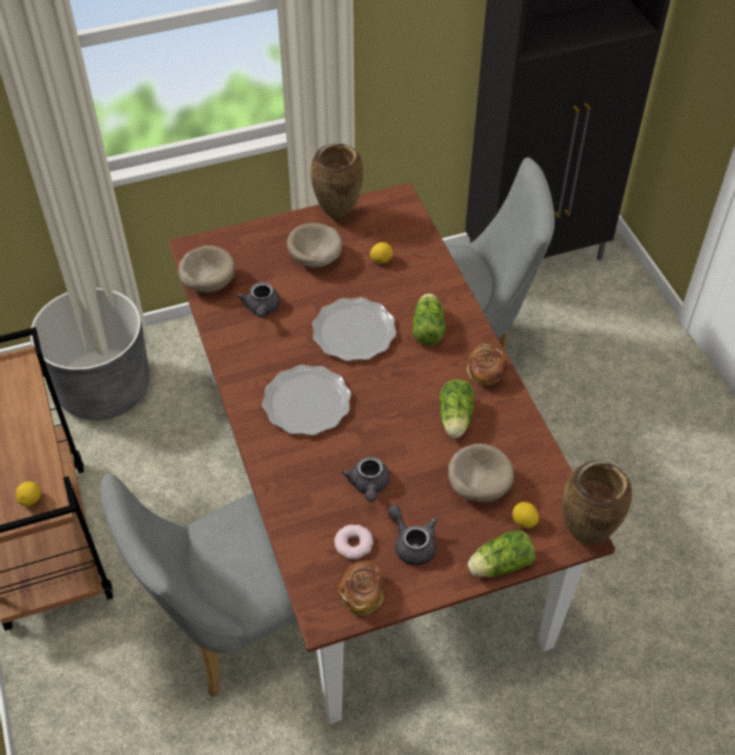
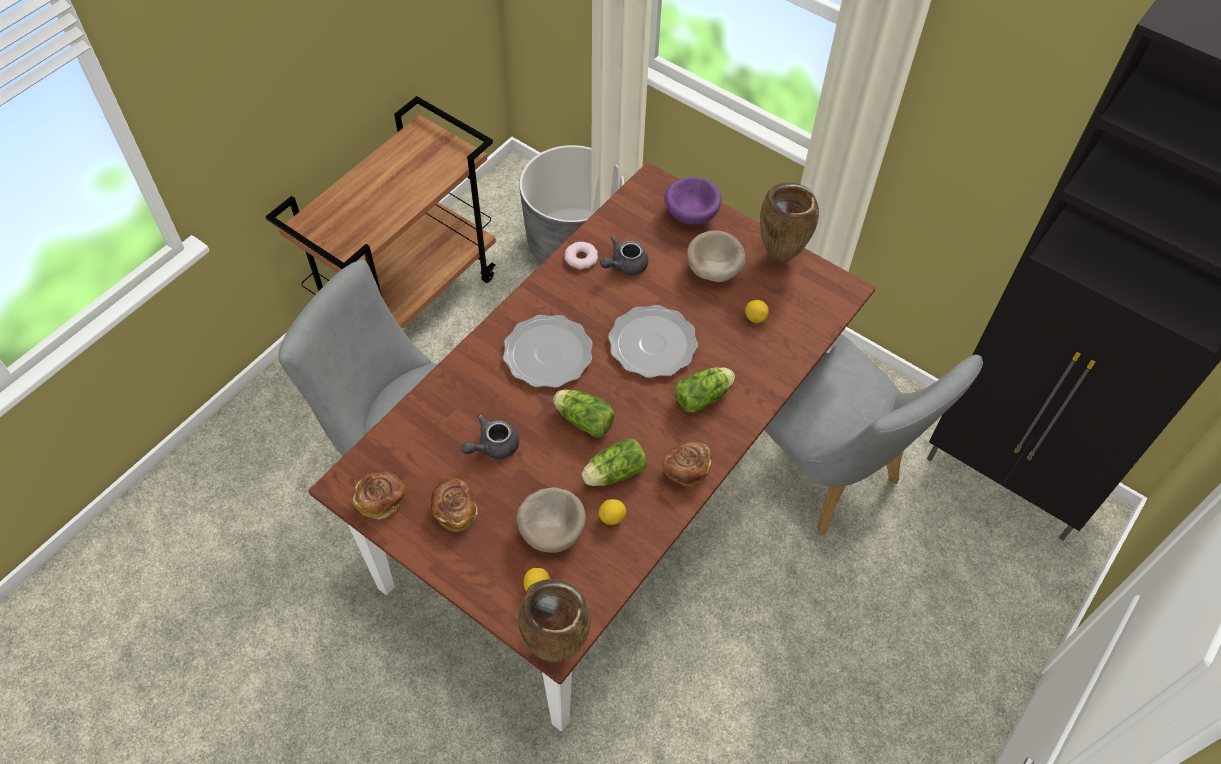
camera: 55 degrees right, 5 degrees up
(31, 500) = (344, 241): lemon -> lemon (612, 517)
(208, 282) = (624, 213): beige bowl -> none
(248, 241) = (691, 213): none -> purple bowl
(353, 544) = (426, 467): donut -> donut (581, 258)
(412, 543) = (455, 510): grey teapot -> bread
(498, 565) = (476, 590): lettuce -> lettuce (582, 419)

